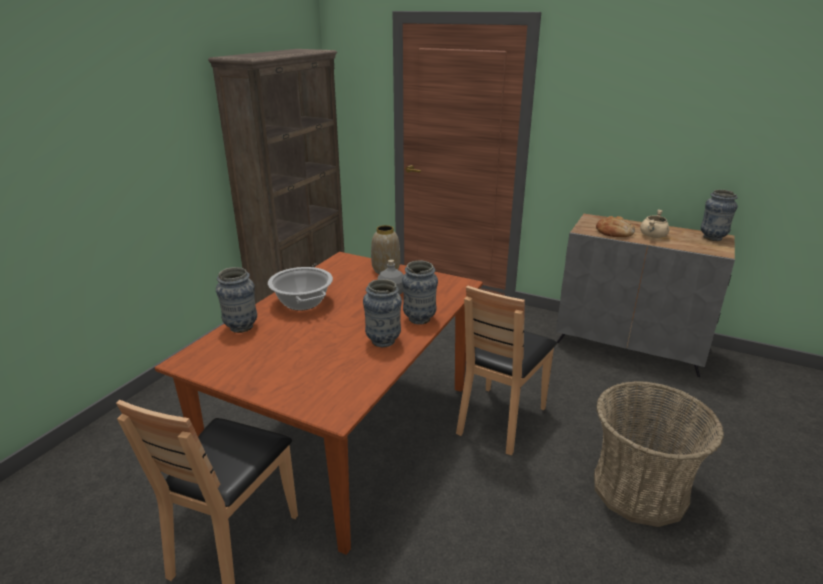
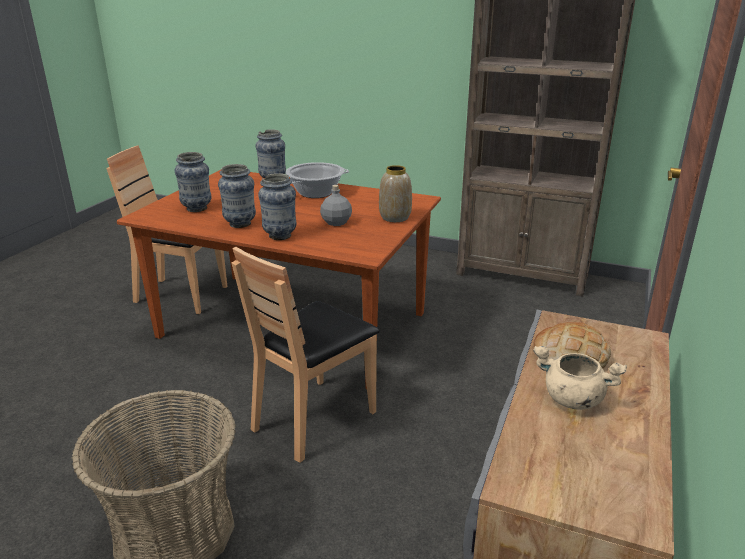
camera: 85 degrees right, 0 degrees up
(500, 419) = (314, 419): brown chair -> brown chair turned 75 degrees counterclockwise
(712, 238) = (617, 496): vase -> vase (197, 209)

